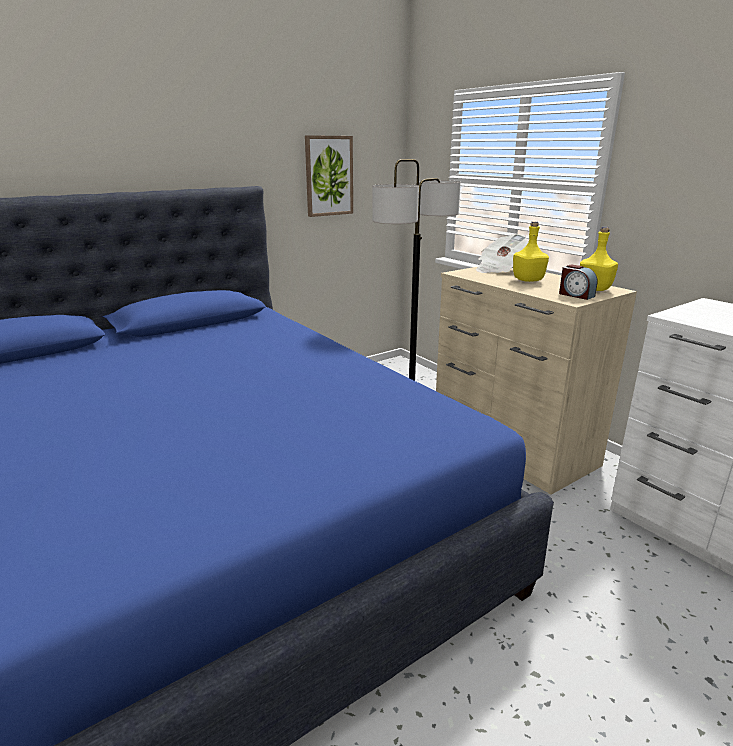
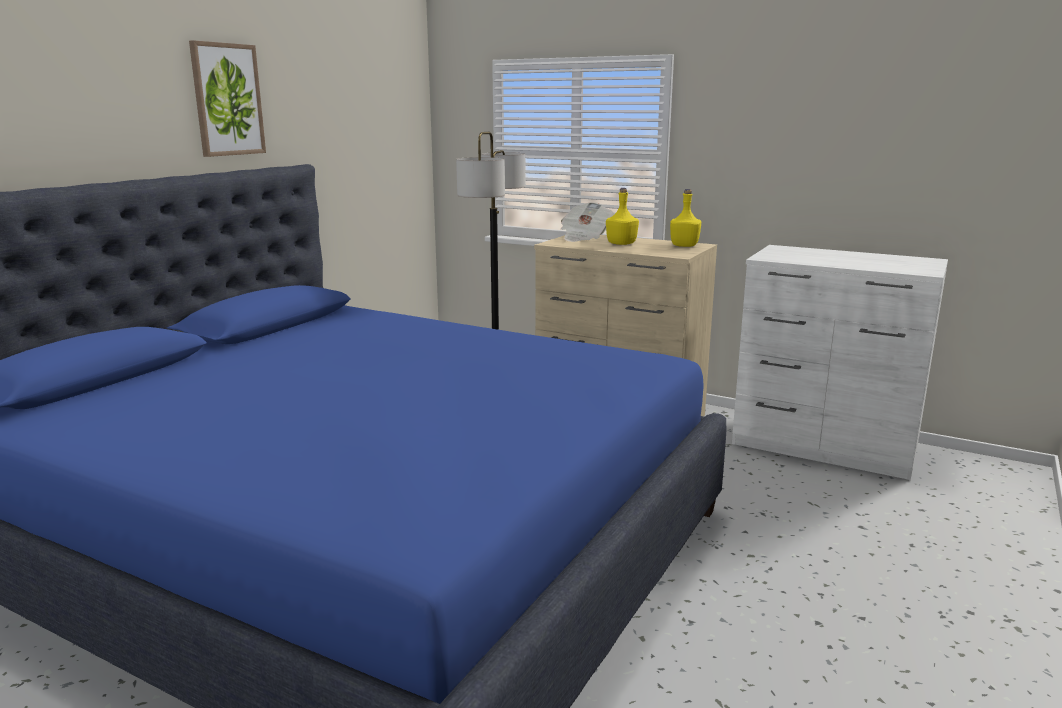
camera: 25 degrees left, 5 degrees down
(329, 176) = (364, 151): picture -> picture (227, 100)
(576, 295) = (676, 251): alarm clock -> none

